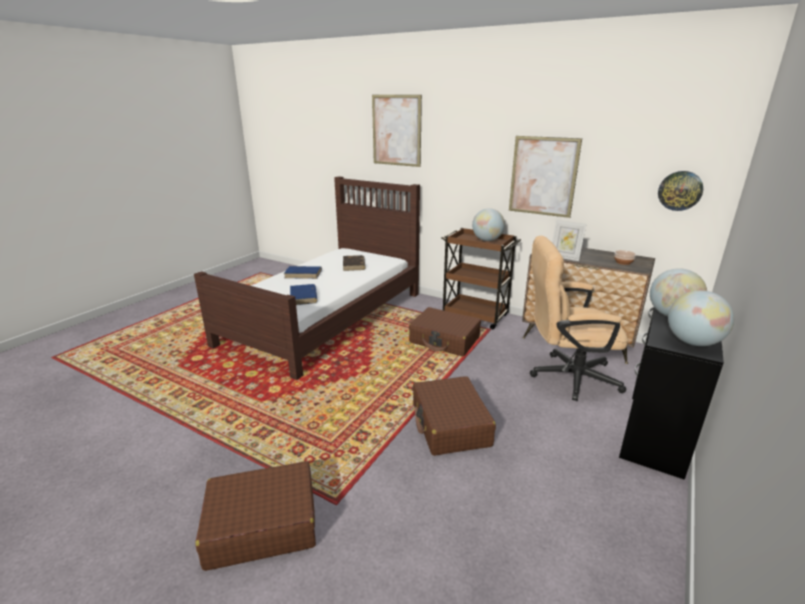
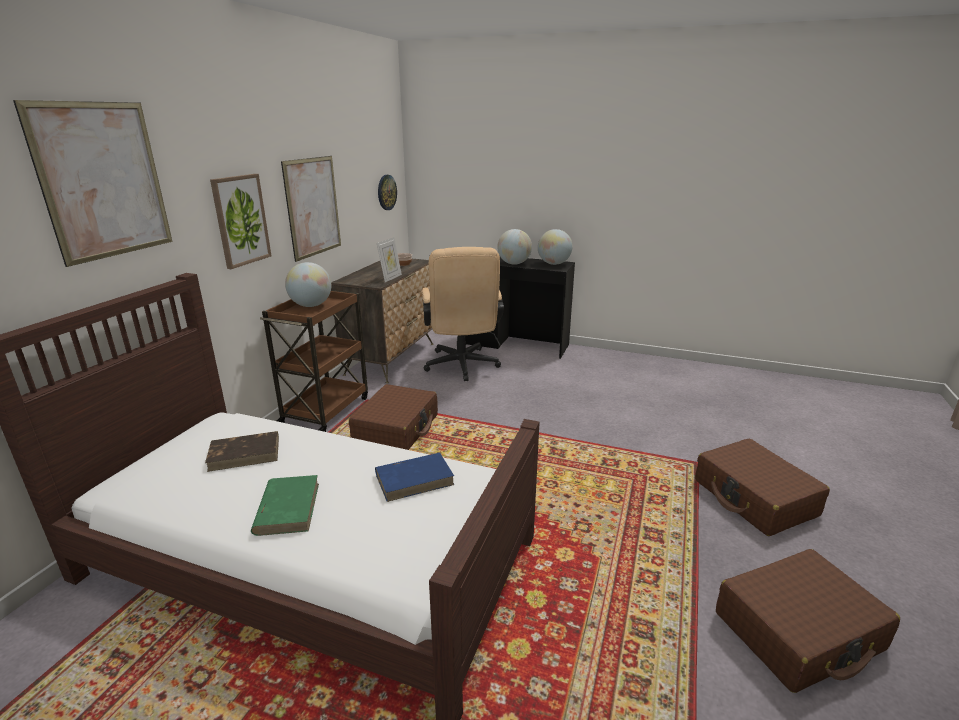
camera: 100 degrees left, 0 degrees up
(303, 274) = (287, 507): blue book -> green book
(450, 425) = (563, 418): brown suitcase -> brown suitcase (798, 631)
(468, 168) = (241, 220): none -> picture

